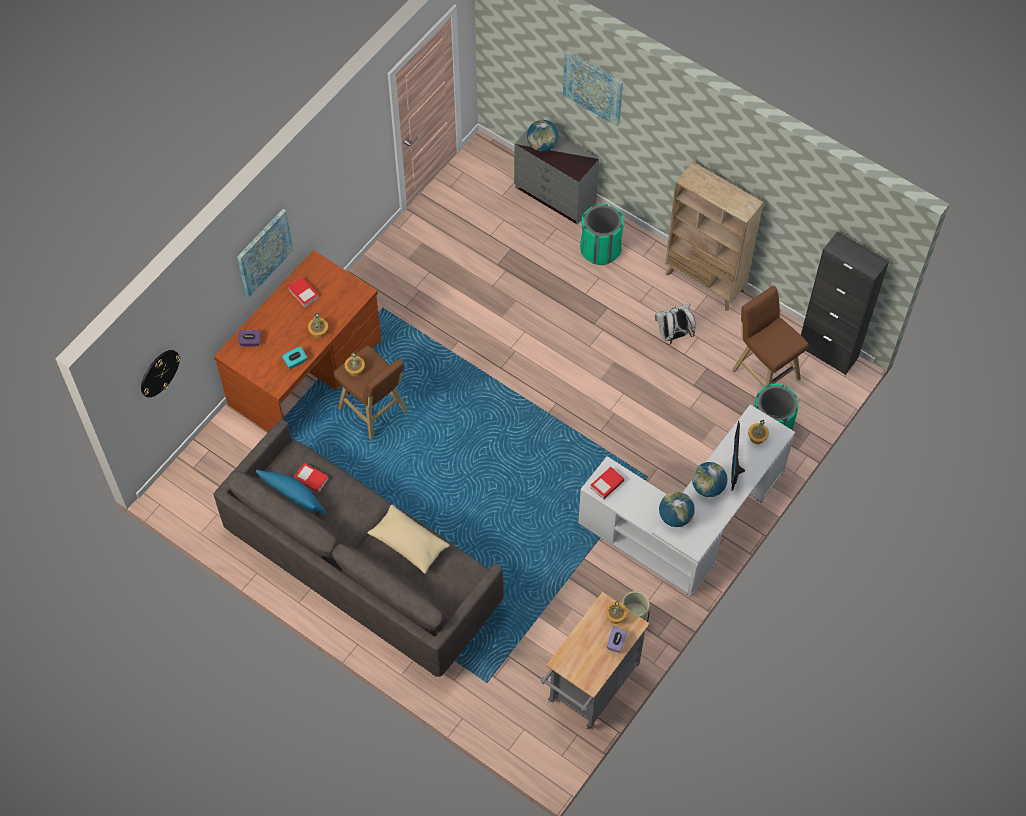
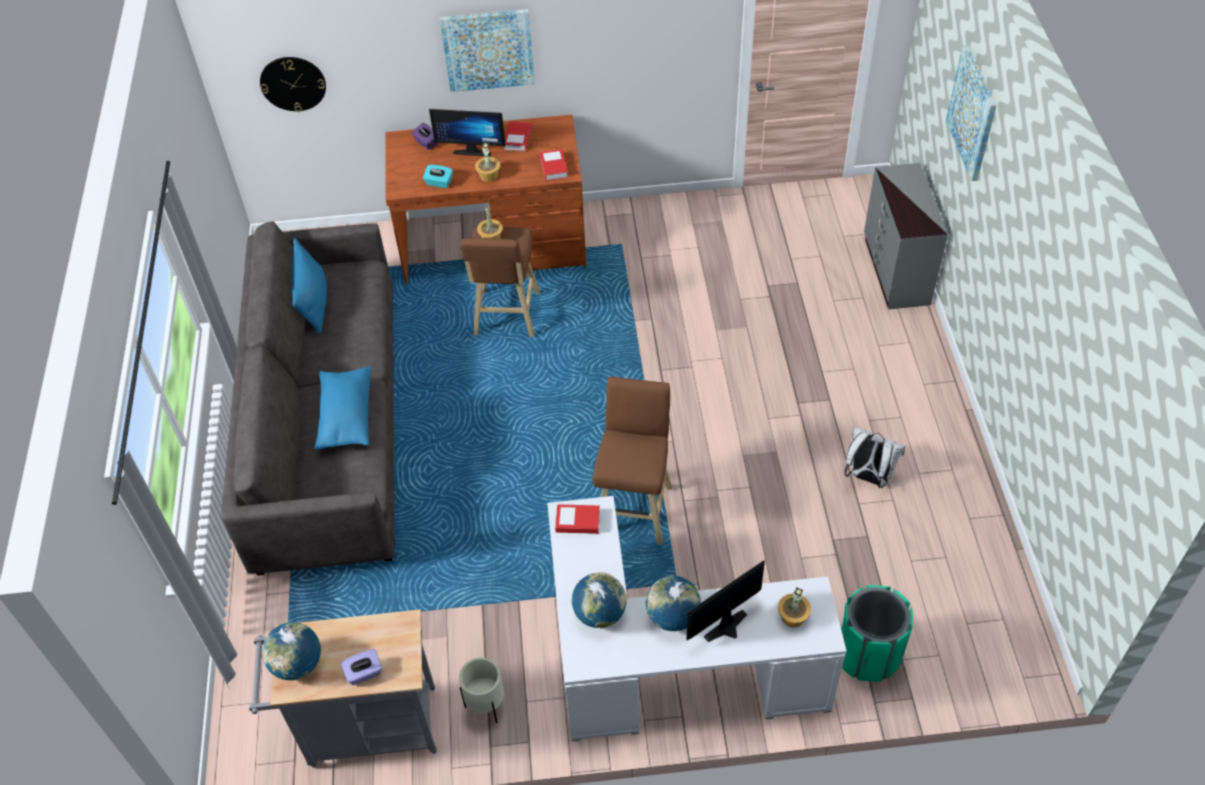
camera: 50 degrees right, 10 degrees down
(285, 323) = (472, 150): none -> monitor
(311, 479) = (347, 297): book -> book (553, 167)
(408, 543) = (346, 416): beige pillow -> blue pillow
(542, 145) = (902, 185): globe -> globe (297, 664)
(600, 249) = (885, 346): green trash can -> none
(616, 616) = (400, 646): potted plant -> none
(704, 282) = (963, 456): beige bookcase -> none
(764, 372) = (928, 593): brown stool -> brown stool (634, 507)
(828, 352) = (1032, 635): black cabinet -> none

